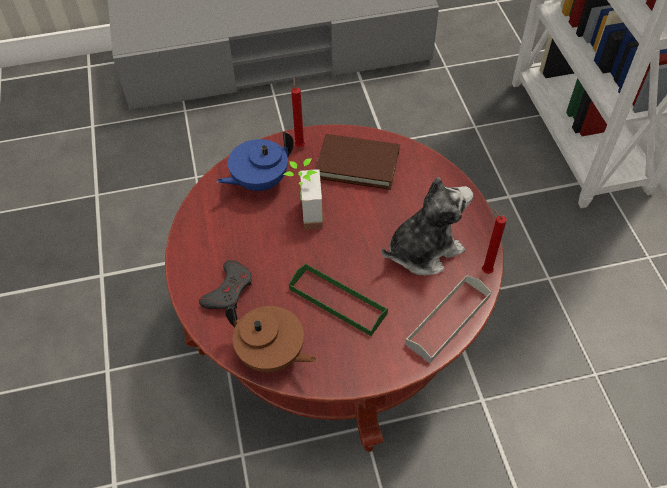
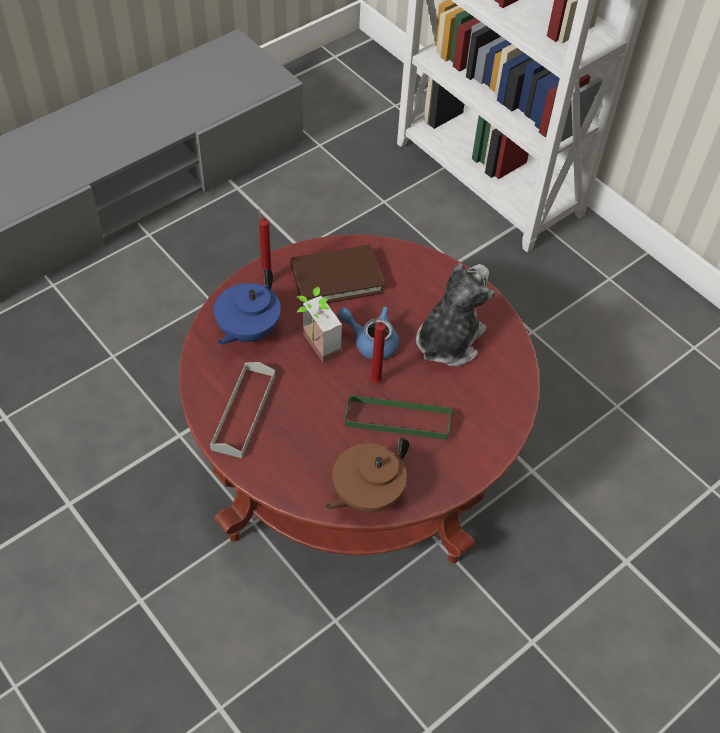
camera: 30 degrees left, 0 degrees up
(228, 290) = (285, 450): grey game controller -> none
(271, 355) = (366, 494): brown teapot -> brown teapot turned 135 degrees clockwise
(355, 226) = (371, 341): none -> blue teapot
(448, 320) = (507, 397): grey tray -> grey tray (243, 412)
(485, 270) = (513, 339): red candle -> red candle (373, 381)

